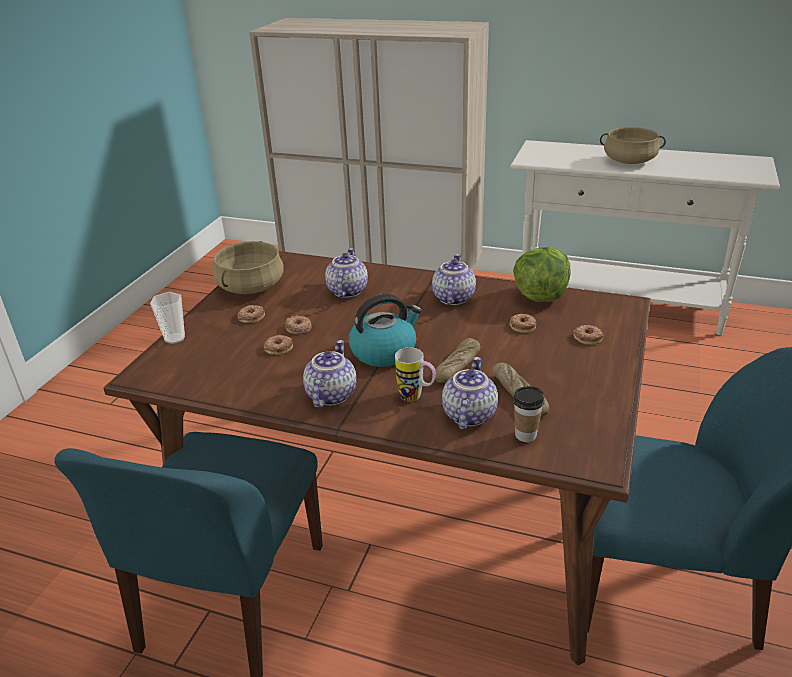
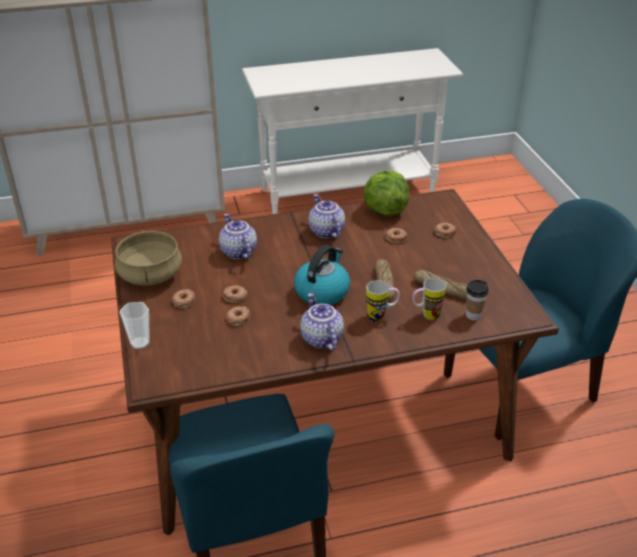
camera: 35 degrees left, 5 degrees up
(468, 414) = (426, 315): teapot -> mug
(629, 161) = (344, 73): beige cooking pot -> none

